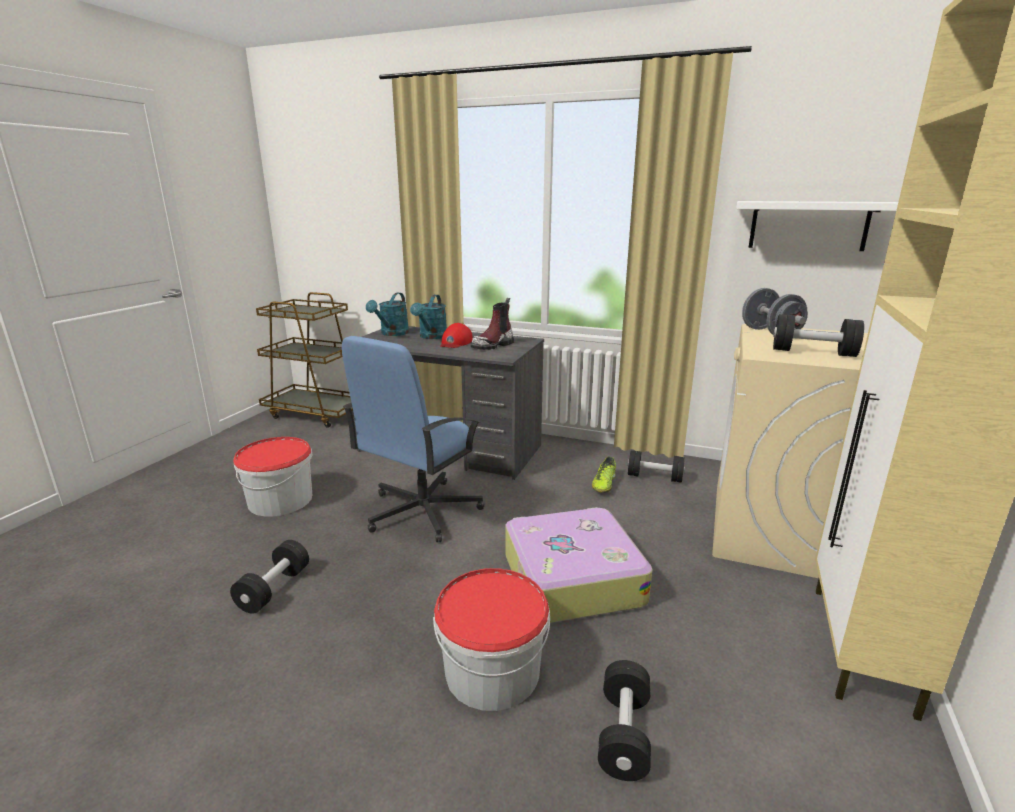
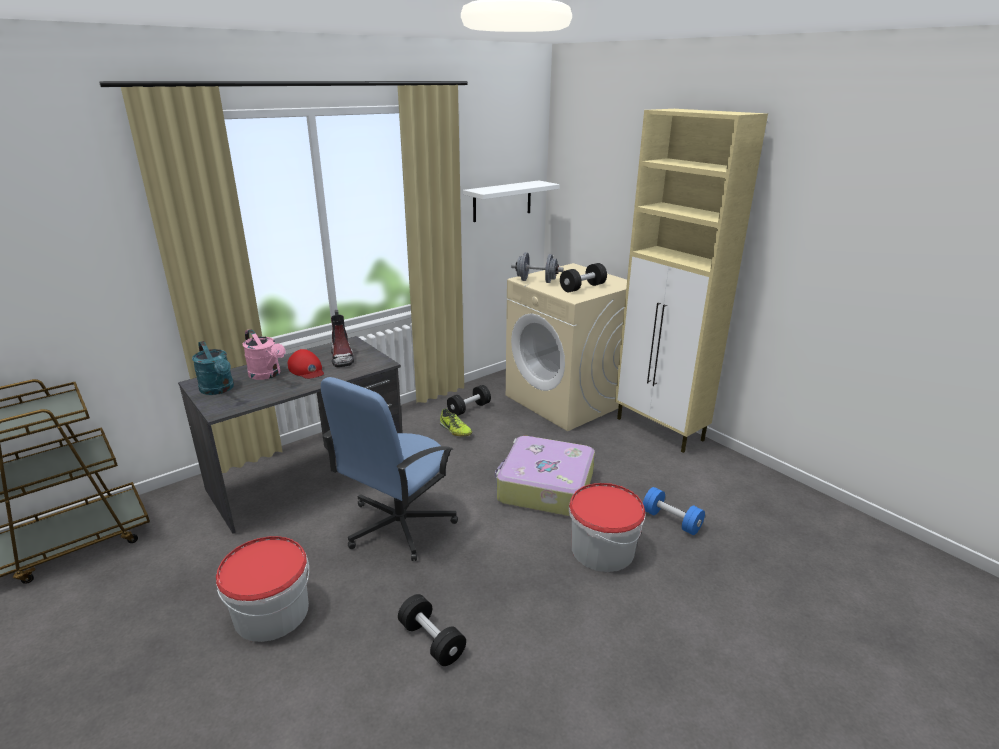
camera: 60 degrees left, 5 degrees up
(421, 511) = (398, 525): blue office chair -> blue office chair turned 60 degrees clockwise
(431, 337) = (267, 375): turquoise watering can -> pink watering can
(623, 734) = (671, 521): black dumbbell -> blue dumbbell

